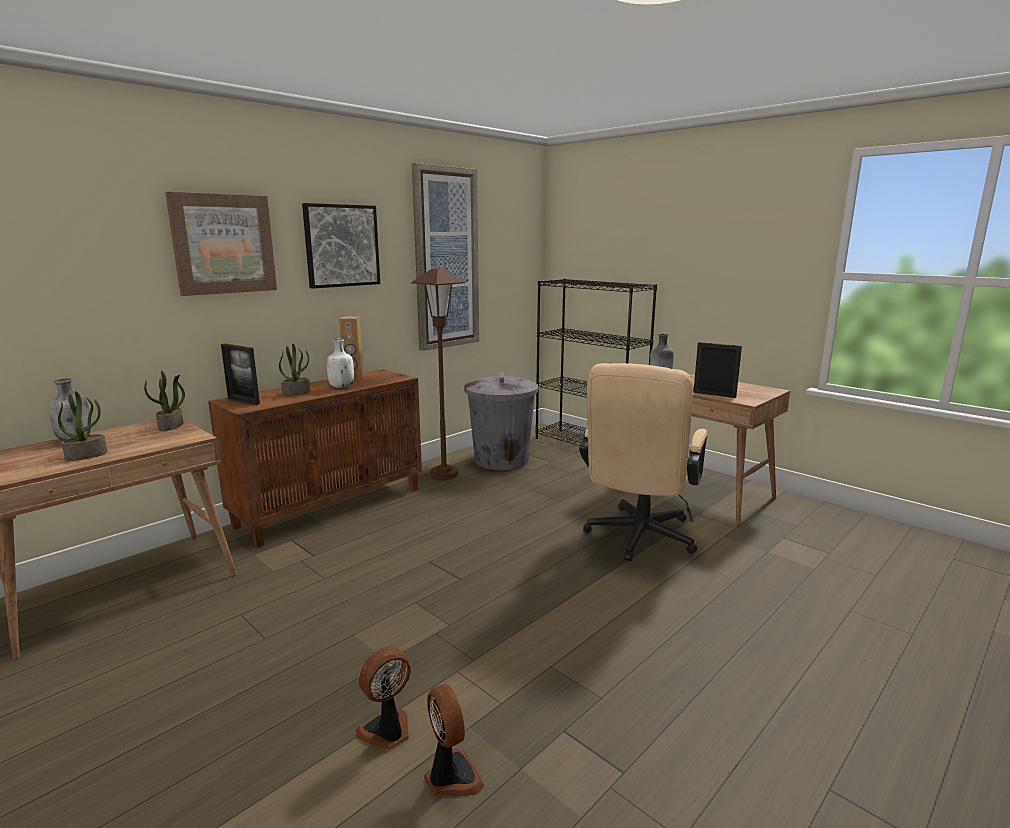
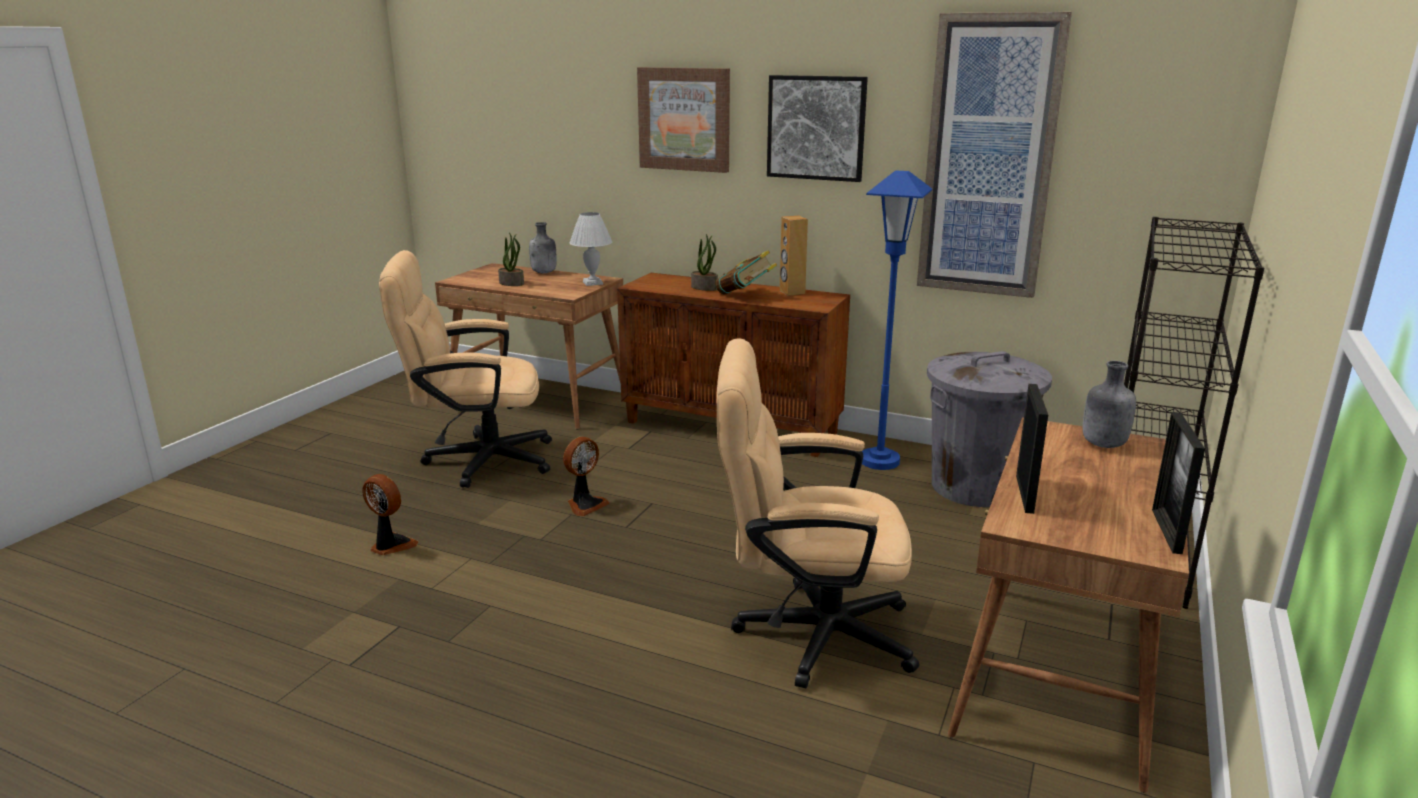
camera: 70 degrees right, 5 degrees up
(171, 426) = (592, 283): potted plant -> white table lamp
(230, 648) = (477, 460): none -> beige office chair
(243, 401) = (659, 280): picture frame -> picture frame (1166, 531)
(341, 387) = (745, 295): white bottle -> book
(444, 474) = (879, 461): brown floor lamp -> blue floor lamp
(450, 777) = (344, 582): fan -> fan (585, 505)

